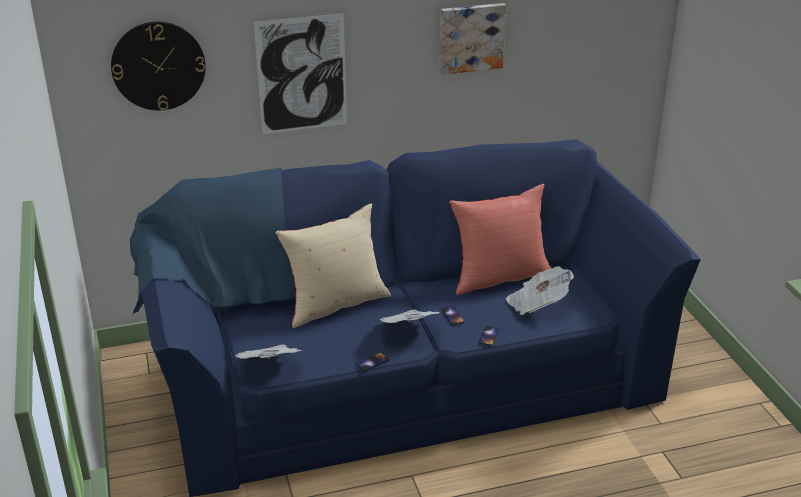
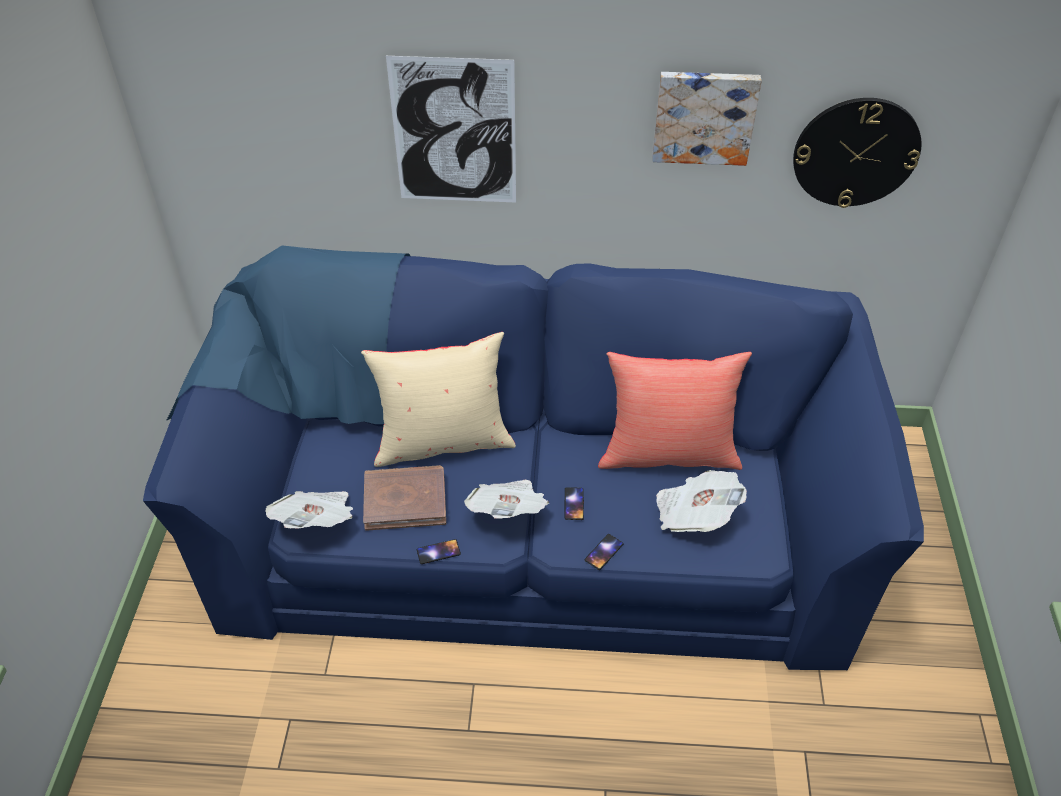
camera: 20 degrees right, 15 degrees up
(158, 66) = (260, 95): wall clock -> wall clock (856, 152)
(329, 340) = (405, 500): none -> brown book

